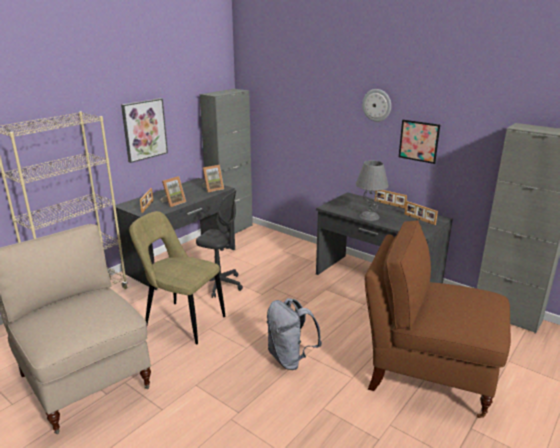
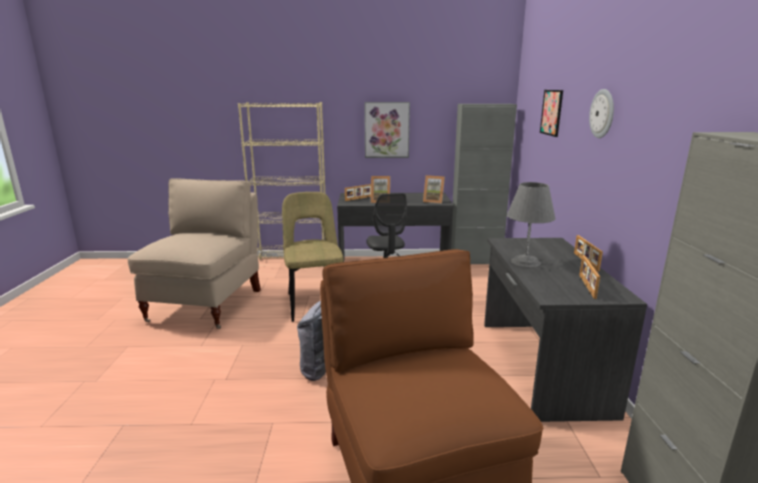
camera: 50 degrees right, 5 degrees down
(419, 141) = (633, 168): picture -> picture (551, 112)

